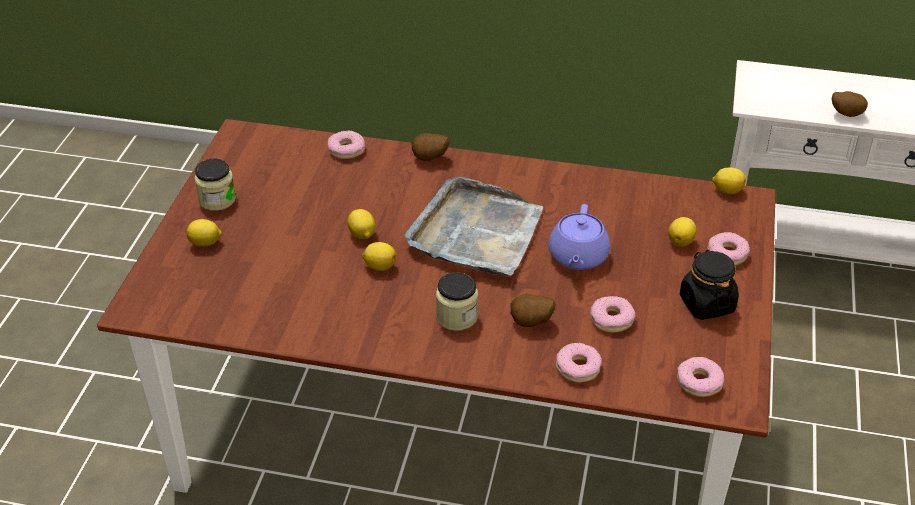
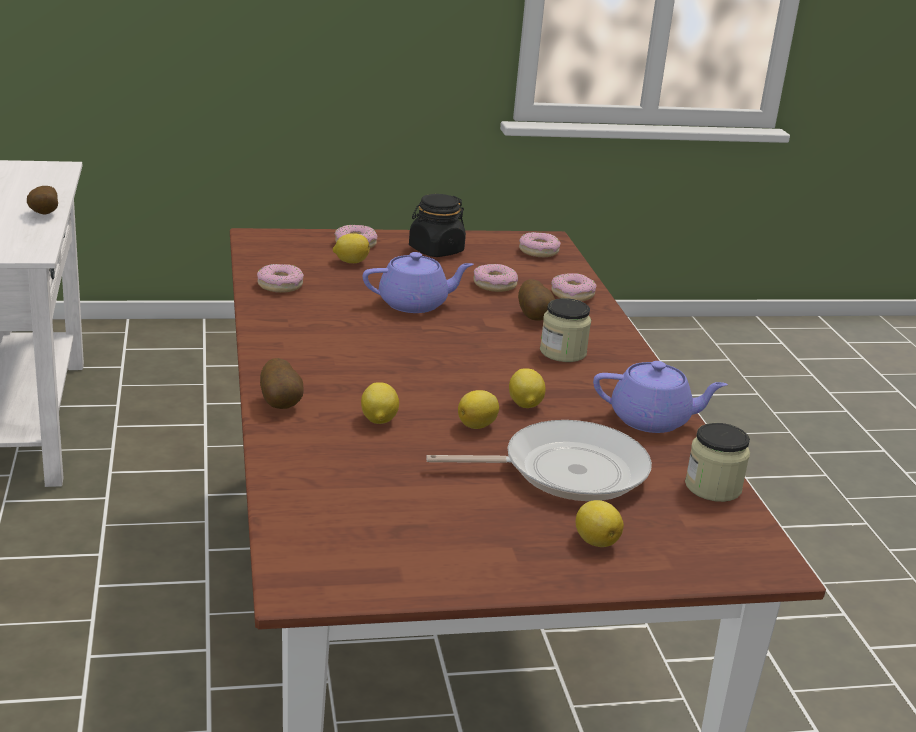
camera: 115 degrees left, 15 degrees down
(217, 199) = (493, 558): jar -> jar (713, 487)
(284, 257) = (566, 471): none -> frying pan
(325, 326) = (652, 420): none -> purple teapot
(346, 150) = (294, 471): donut -> donut (280, 285)
(476, 232) = (415, 357): grey tray -> none
(727, 190) = (248, 245): lemon -> lemon (378, 420)

